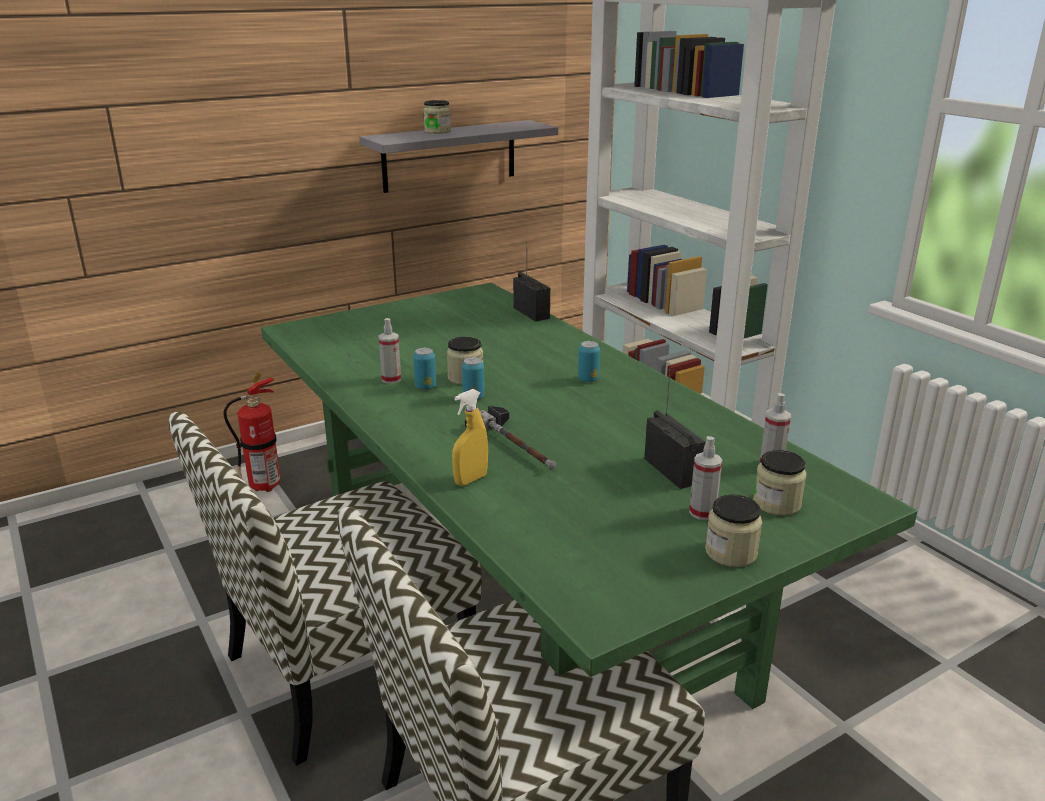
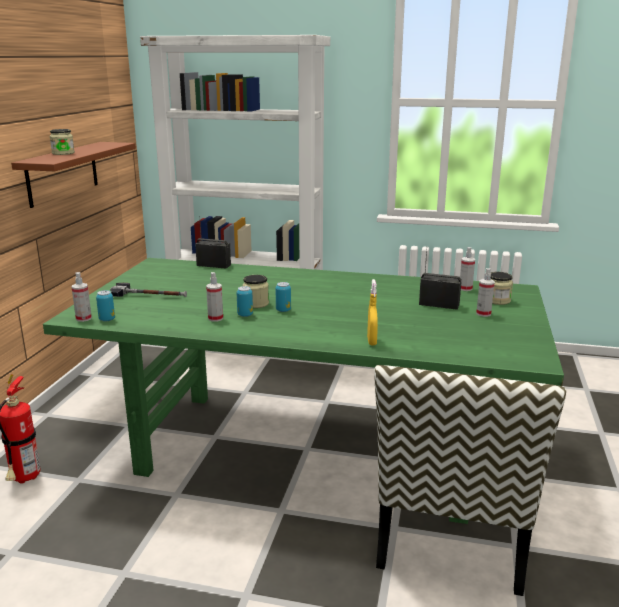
camera: 45 degrees left, 5 degrees down
(296, 333) = (83, 318): none -> spray bottle
(346, 667) = (267, 534): chair -> none
(449, 156) = (63, 173): grey shelf -> brown shelf
(514, 445) = (354, 321): hammer -> hammer (149, 295)
(588, 379) = (319, 284): can -> can (107, 319)
(731, 552) = (522, 322): jar -> none

